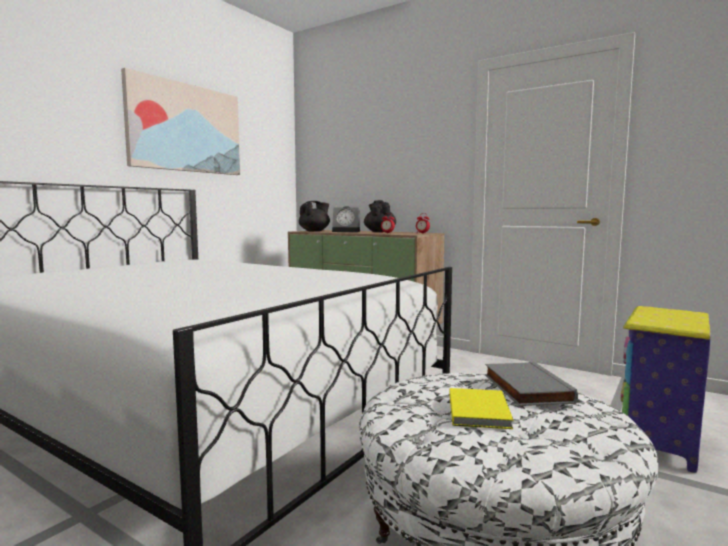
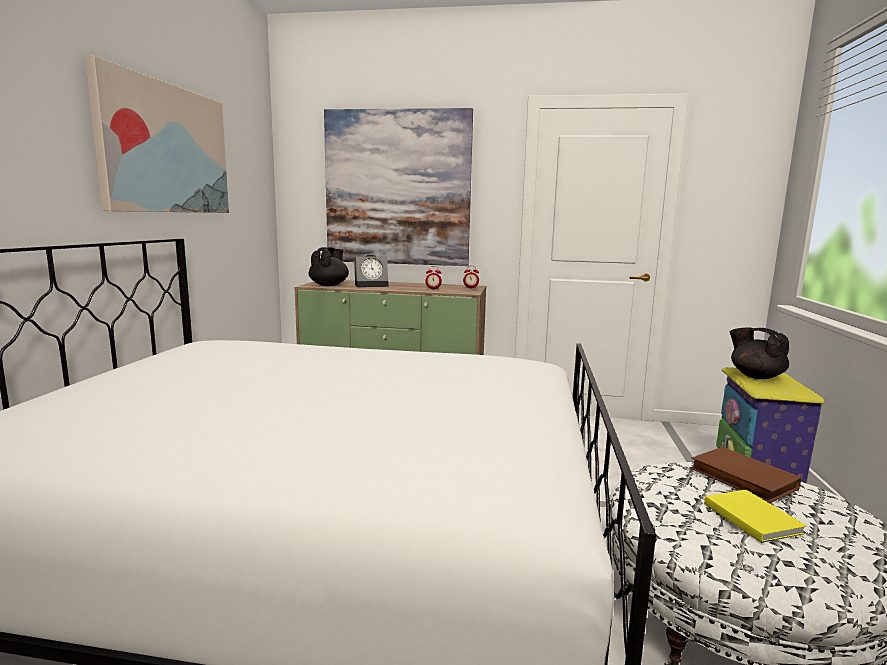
camera: 25 degrees left, 5 degrees up
(376, 153) = (397, 188): none -> picture
(379, 232) = (411, 285): black teapot -> black teapot (755, 376)
(524, 388) = (740, 479): grey book -> brown book

